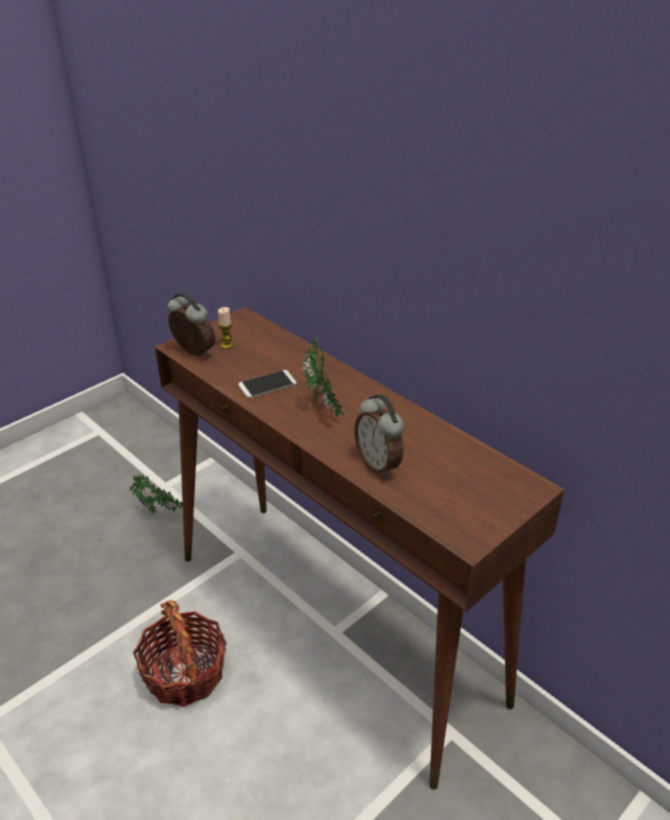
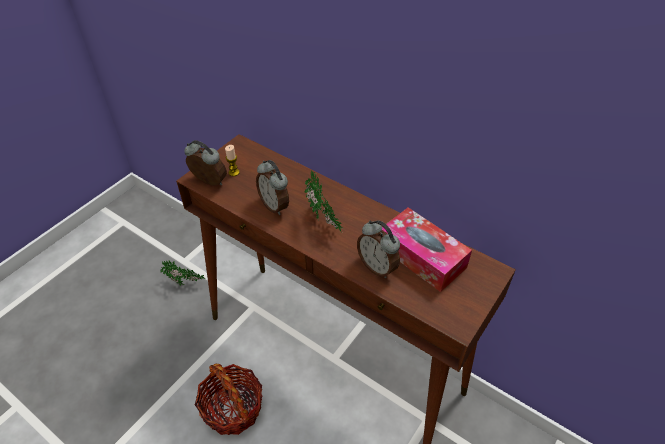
camera: 10 degrees left, 10 degrees up
(267, 384) = (275, 205): phone -> alarm clock
(440, 460) = (422, 256): none -> tissue box

